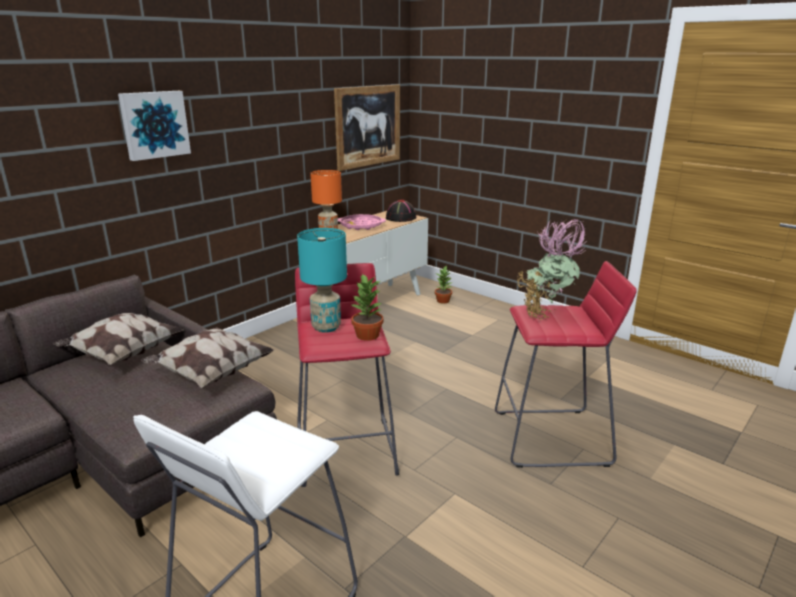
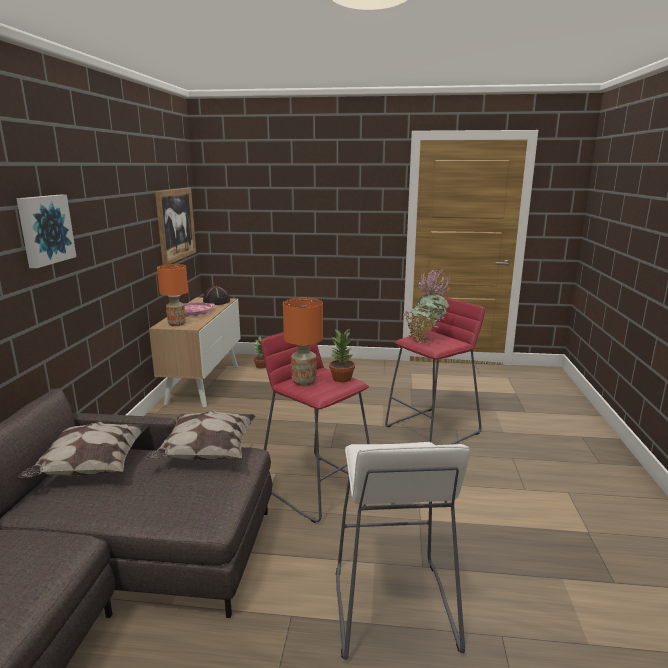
camera: 35 degrees left, 5 degrees down
(326, 327) = (304, 381): turquoise table lamp -> orange table lamp

